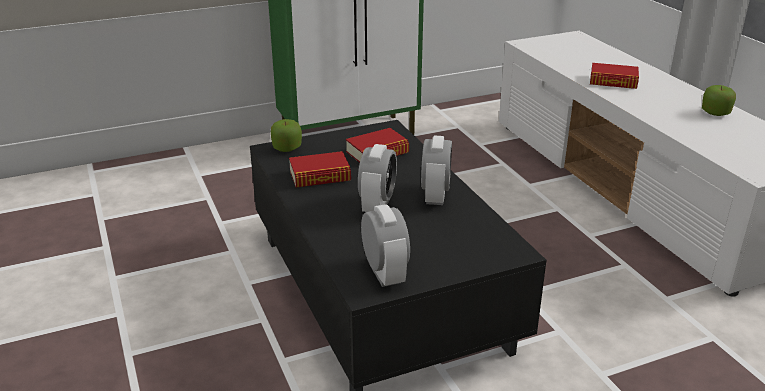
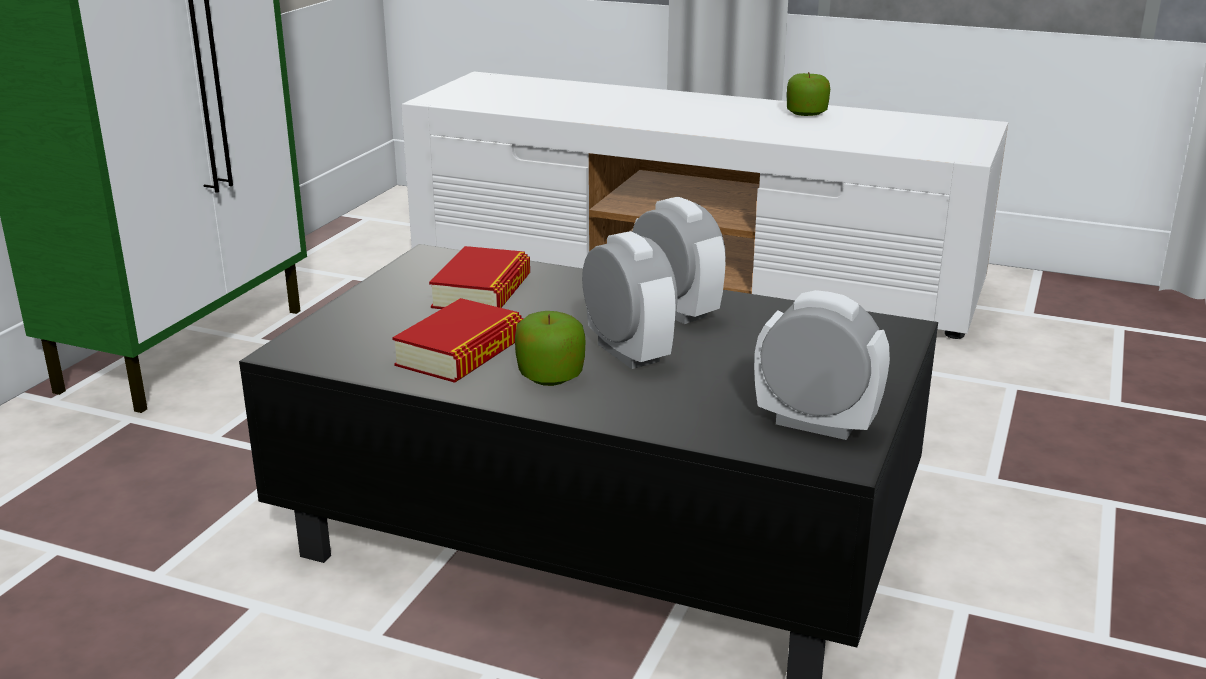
camera: 45 degrees left, 5 degrees down
(287, 148) = (320, 338): apple -> apple (550, 376)
(613, 81) = (637, 112): book -> none

